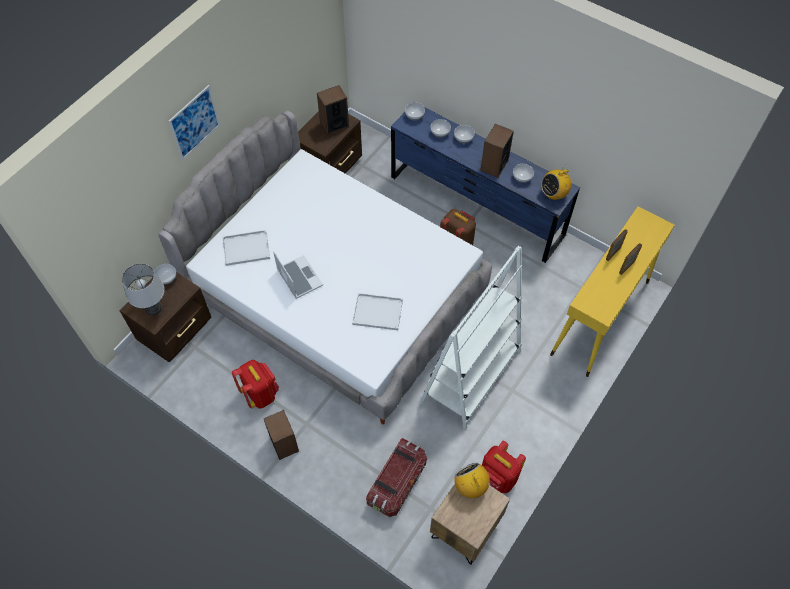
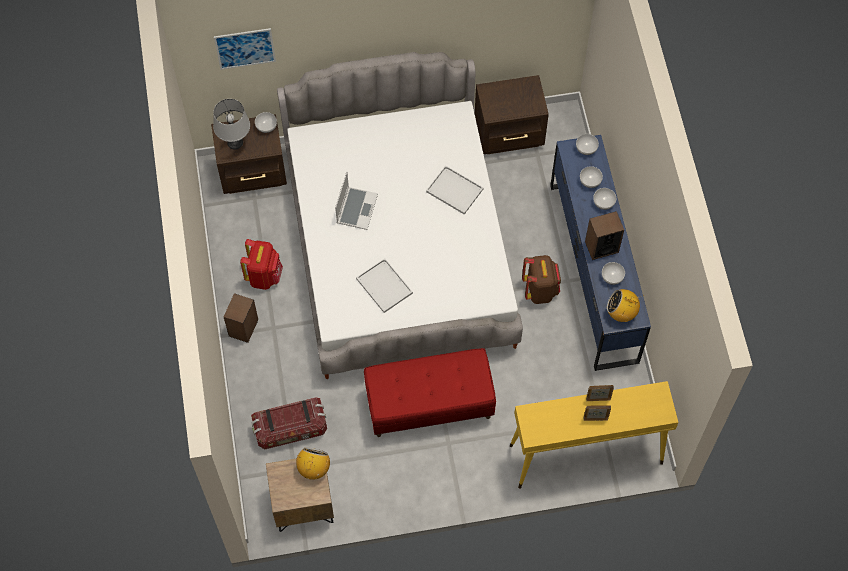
camera: 45 degrees right, 5 degrees up
(194, 122) = (357, 24): picture -> picture (245, 48)
(247, 247) = (344, 151): white tray -> white tray (455, 190)
(334, 124) = (522, 100): speaker -> none
(471, 376) = (429, 404): white bookcase -> red bench
(497, 478) = (363, 494): red backpack -> none

